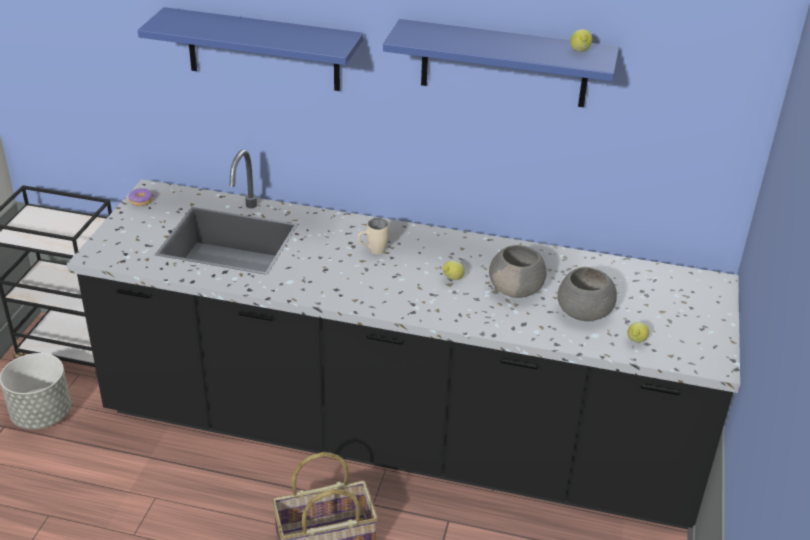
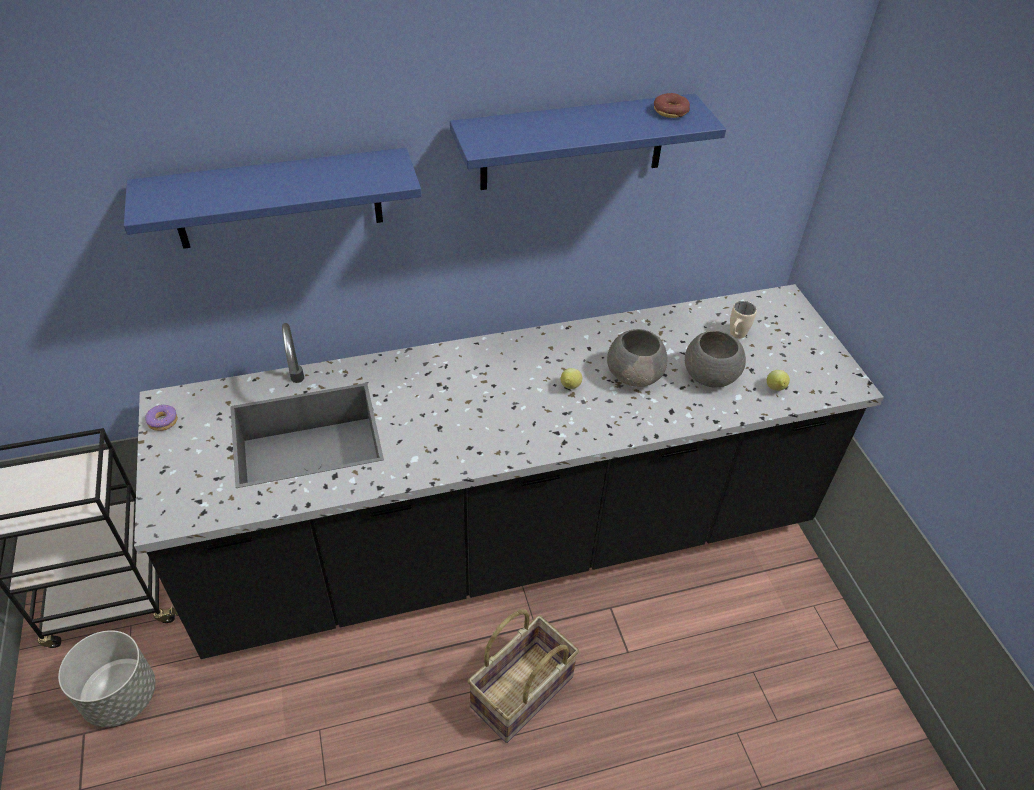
camera: 30 degrees left, 10 degrees up
(372, 251) = (469, 386): beige mug -> beige mug (735, 336)
(579, 52) = (670, 111): lemon -> donut

